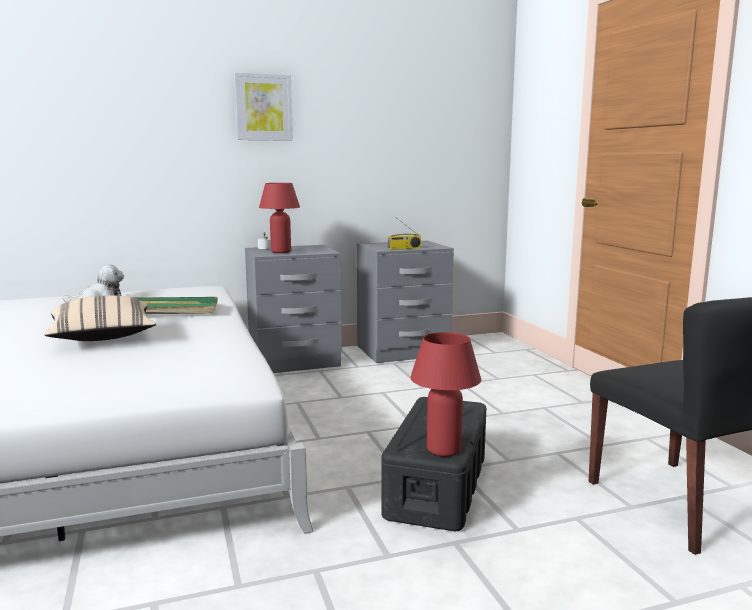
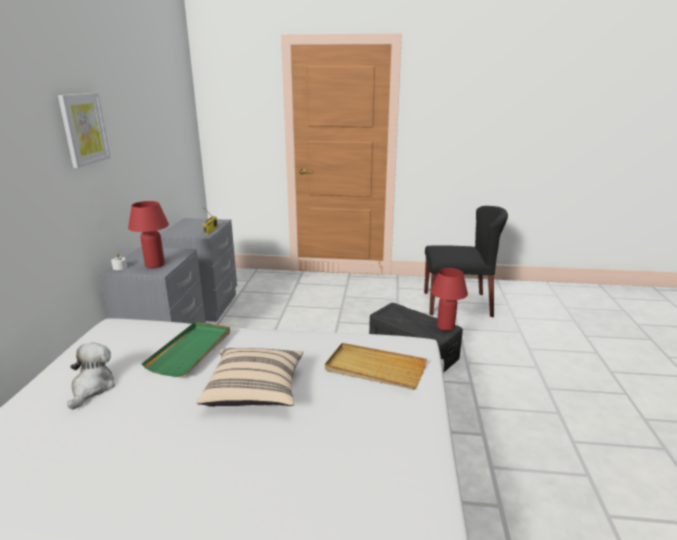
camera: 65 degrees left, 10 degrees up
(166, 372) = (374, 369): none -> beige tray

